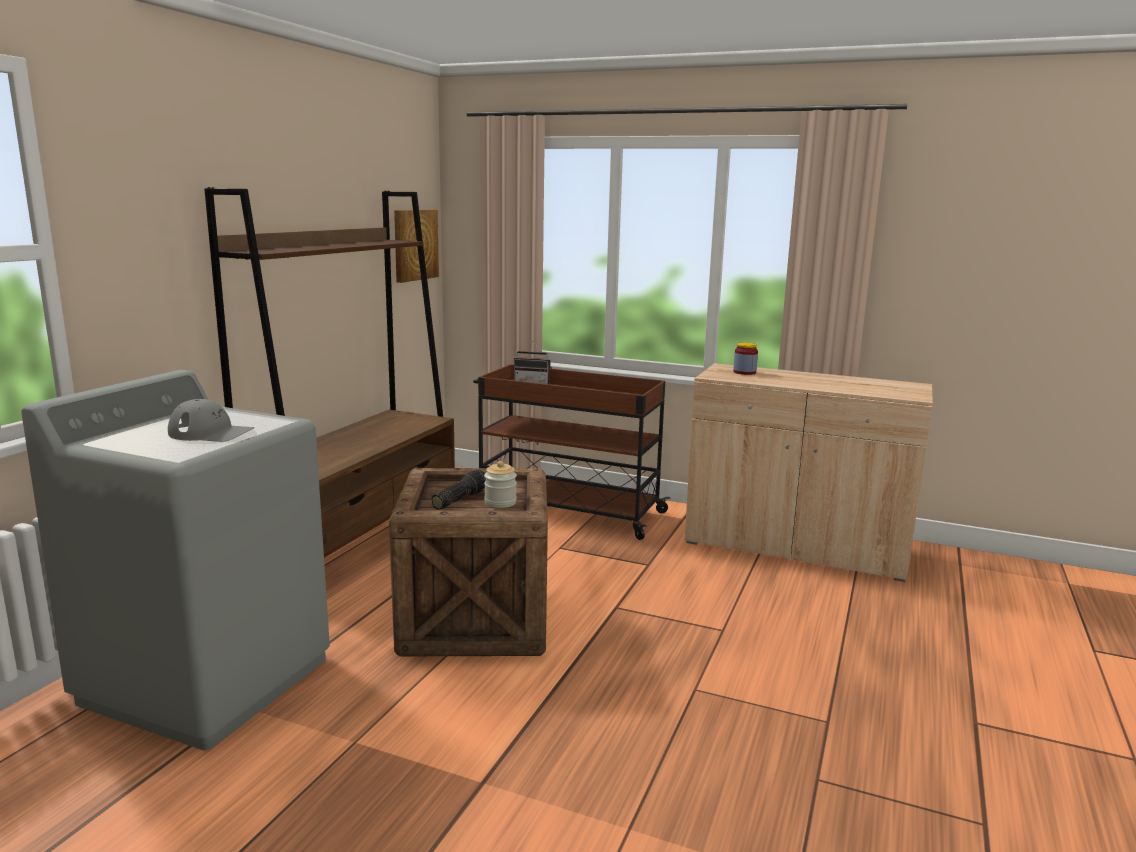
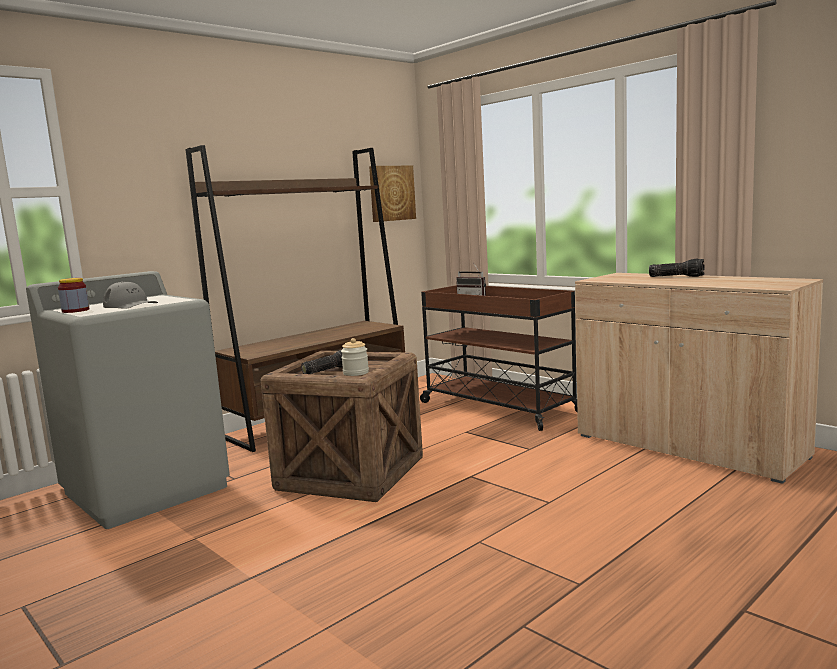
camera: 25 degrees right, 5 degrees down
(744, 372) = (631, 276): jar -> jar (75, 310)
(791, 374) = (677, 276): none -> flashlight

